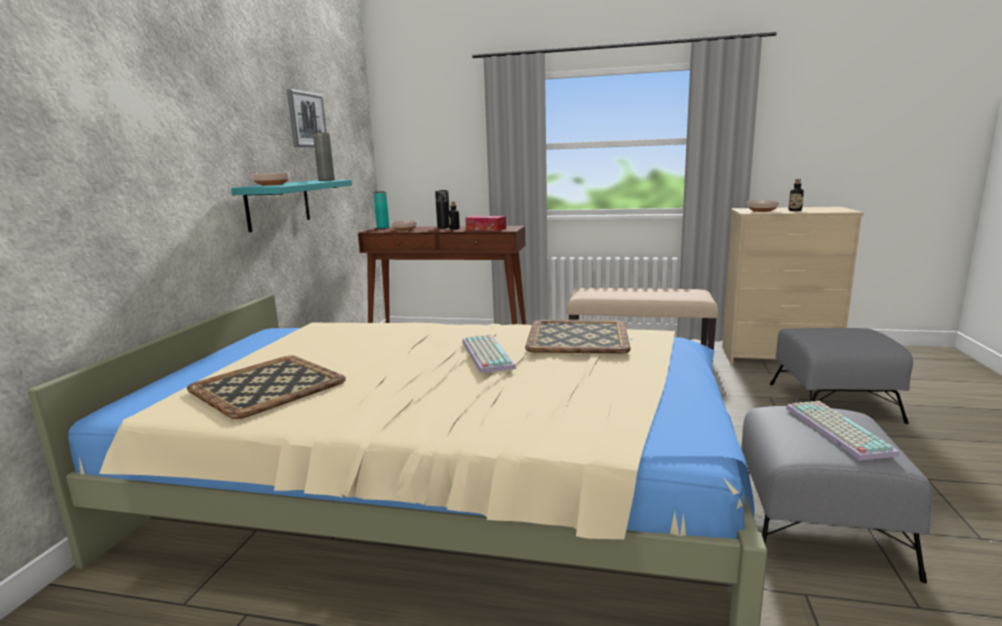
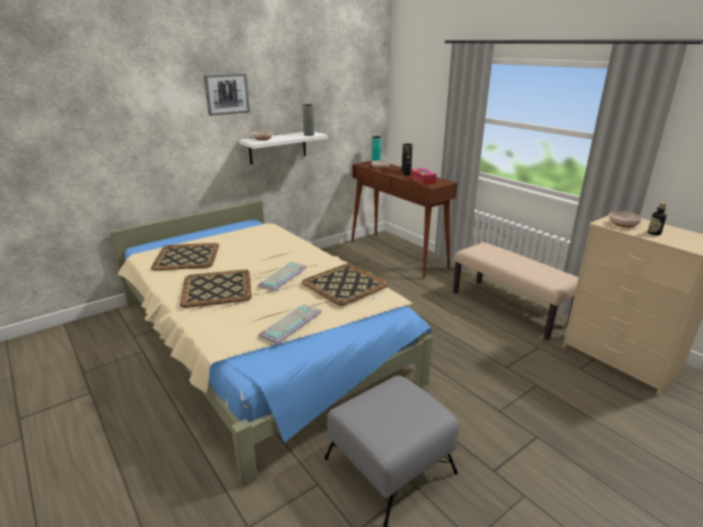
camera: 40 degrees right, 10 degrees up
(278, 204) = (278, 147): turquoise shelf -> white shelf
(307, 120) = (313, 91): picture -> picture (227, 94)
(426, 394) = (217, 288): none -> tray
(834, 402) = (581, 415): grey ottoman -> none
(834, 429) = (395, 410): keyboard -> keyboard (290, 323)

